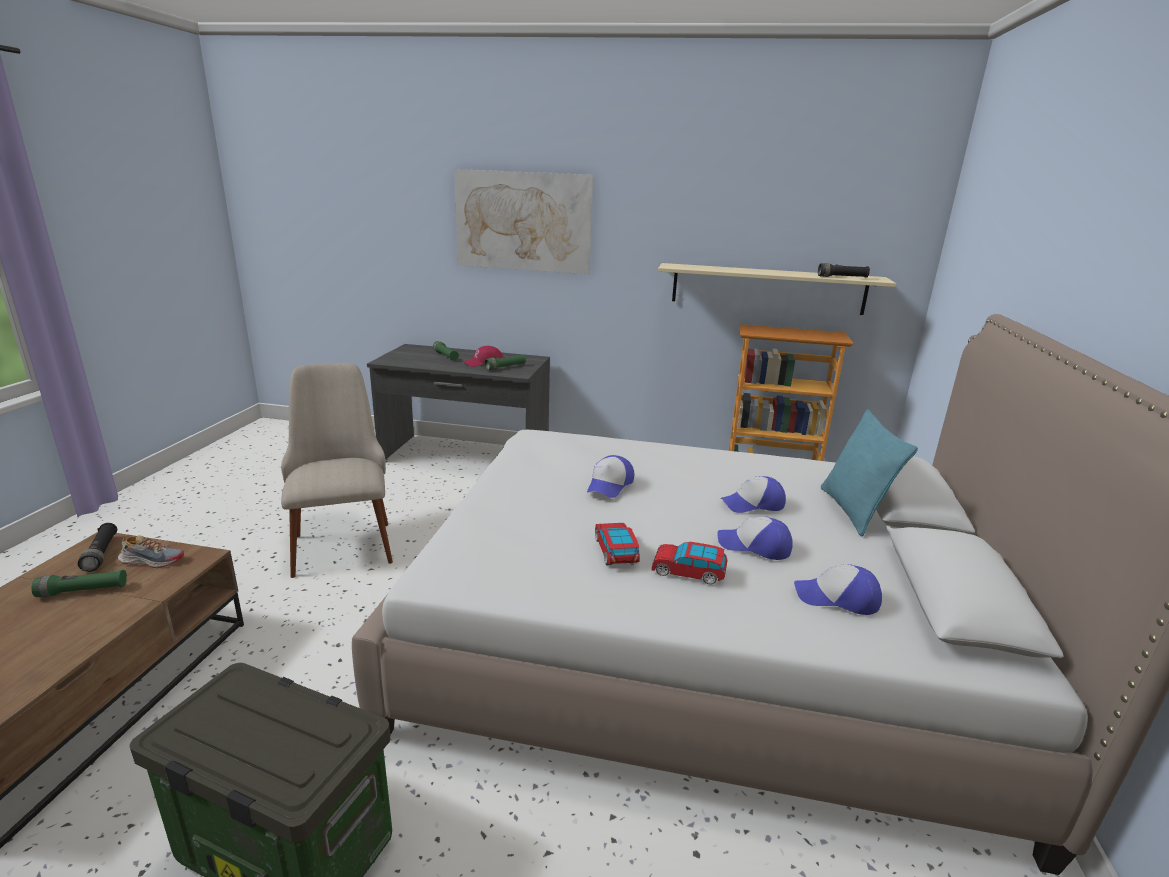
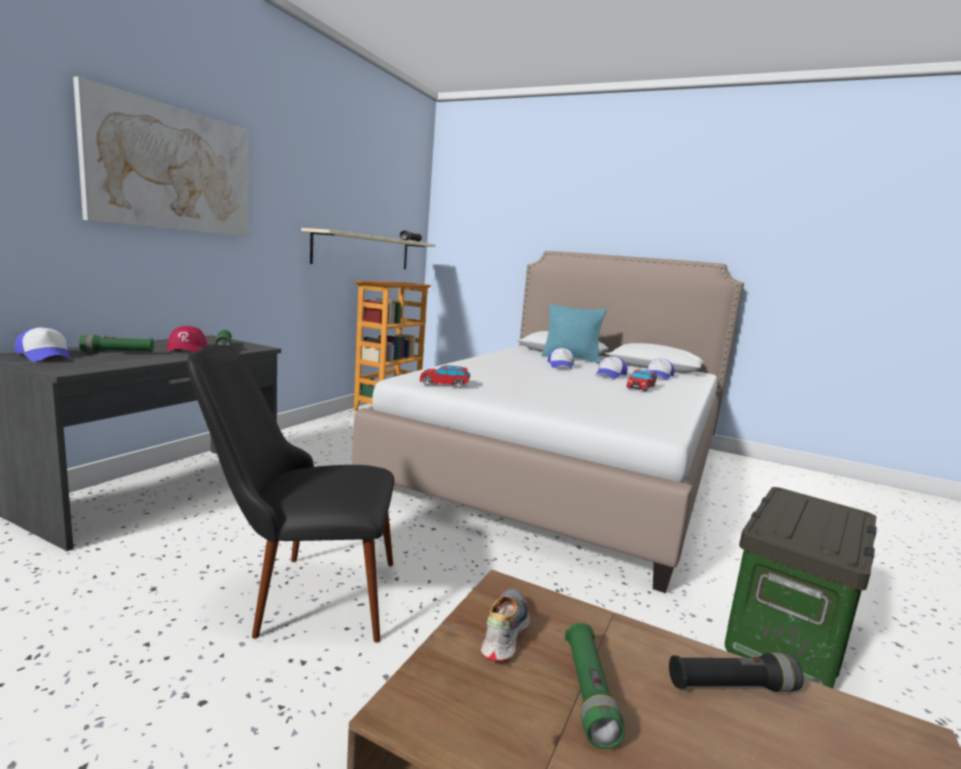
camera: 75 degrees left, 10 degrees down
(101, 553) = (461, 697): black flashlight -> black flashlight (731, 686)
(343, 538) = (301, 595): beige chair -> black chair
(610, 485) = (527, 378): cap -> cap (46, 356)
(615, 552) = (620, 393): toy car -> toy car (444, 384)

